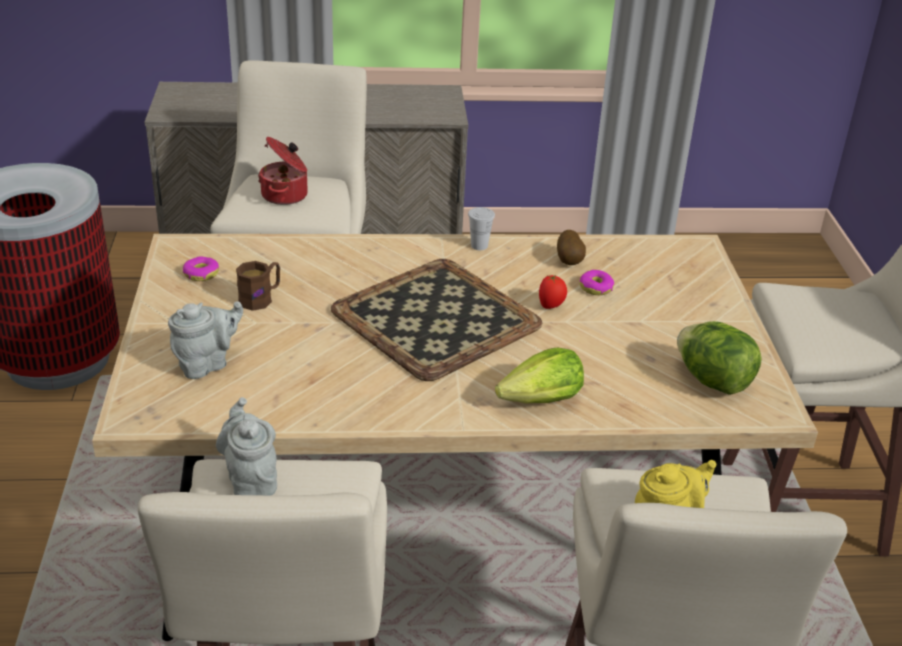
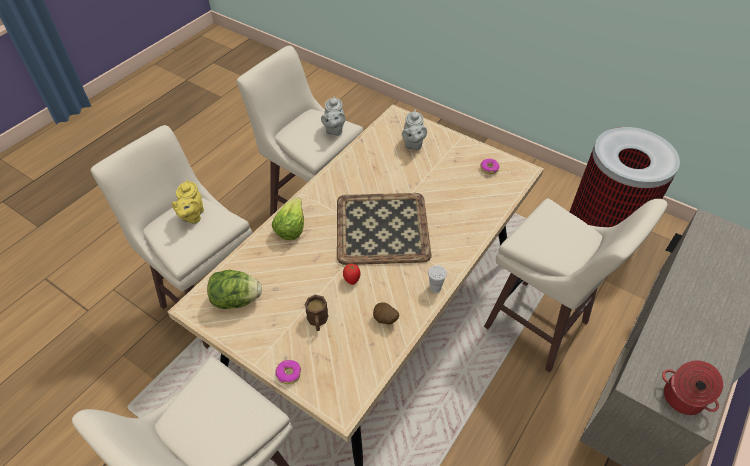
camera: 130 degrees right, 15 degrees up
(251, 479) = (334, 130): grey teapot -> grey teapot turned 75 degrees clockwise
(261, 298) = (451, 178): brown mug -> brown mug (317, 321)
(286, 195) = (558, 235): cooking pot -> cooking pot (682, 398)
(596, 288) = (349, 312): donut -> donut (288, 374)

